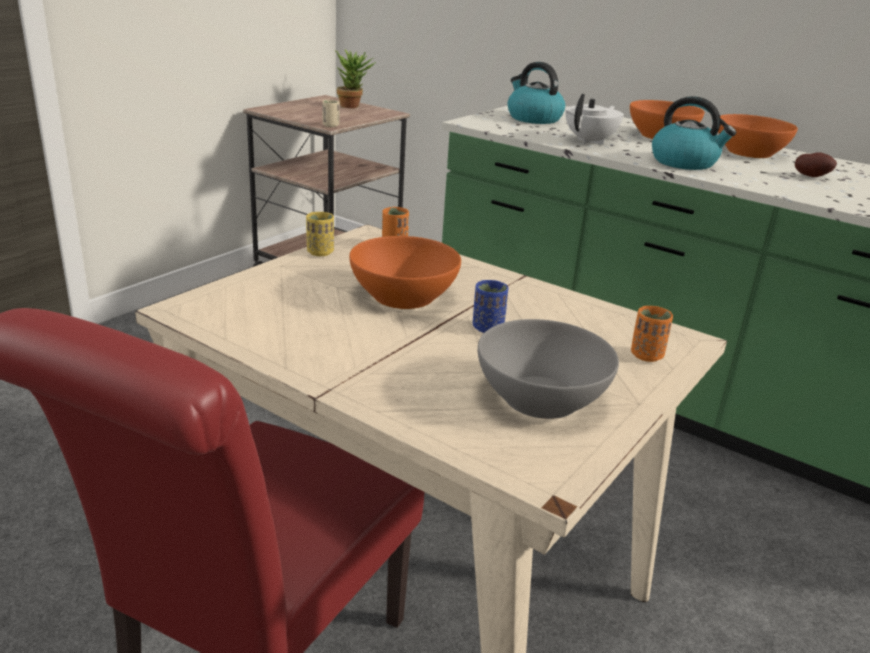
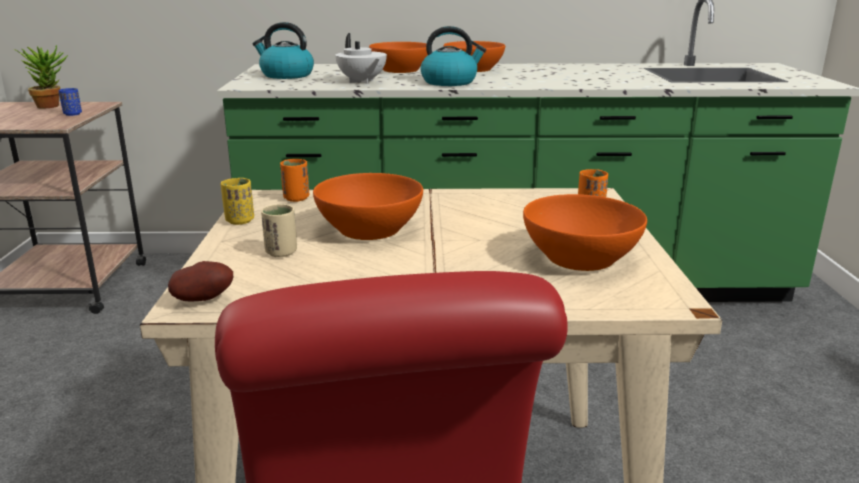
camera: 35 degrees left, 5 degrees down
(330, 125) = (58, 125): beige cup -> beige cup (281, 252)
(487, 328) = (469, 229): blue cup -> blue cup (72, 114)
(540, 398) = (580, 257): grey bowl -> orange bowl
(590, 141) = (361, 82): white teapot -> white teapot turned 150 degrees clockwise
(811, 177) = (535, 75): potato -> potato (204, 299)

